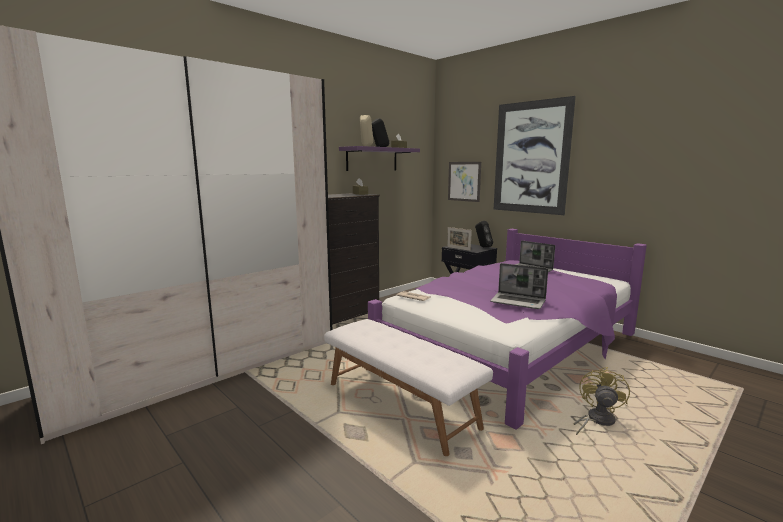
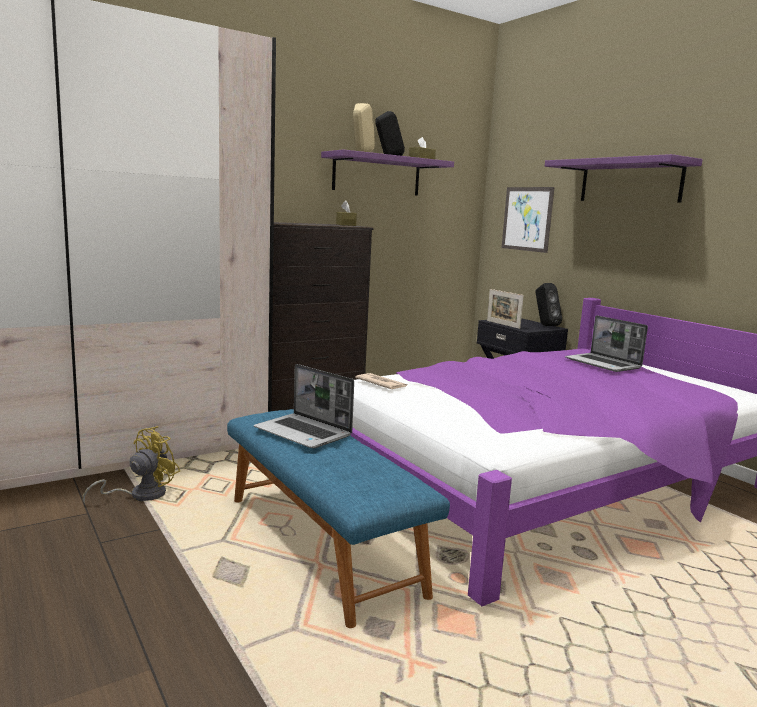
camera: 10 degrees right, 0 degrees up
(401, 405) = (322, 544): white bench -> blue bench
(518, 302) = (543, 405): laptop -> laptop (304, 433)
(531, 158) = (630, 181): picture -> purple shelf
(596, 420) = (634, 615): yellow fan -> yellow fan (140, 495)

